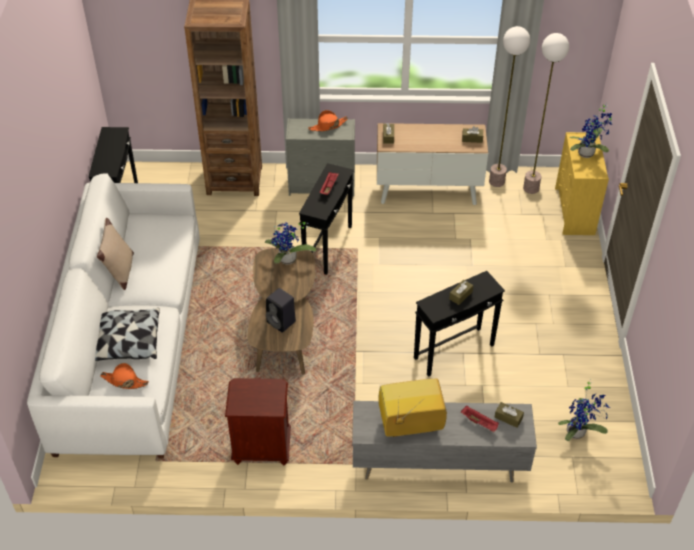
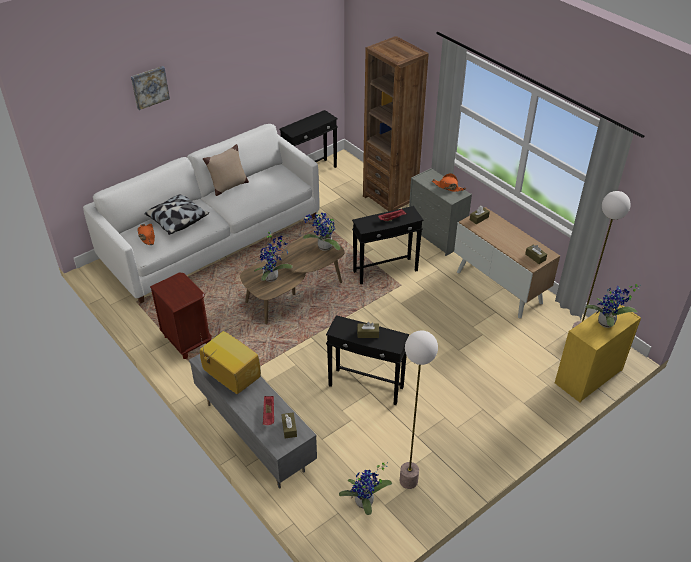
camera: 50 degrees right, 5 degrees down
(21, 209) = (149, 87): none -> picture
(282, 322) = (273, 277): black speaker -> potted plant
(497, 181) = (558, 316): floor lamp -> floor lamp (408, 481)

